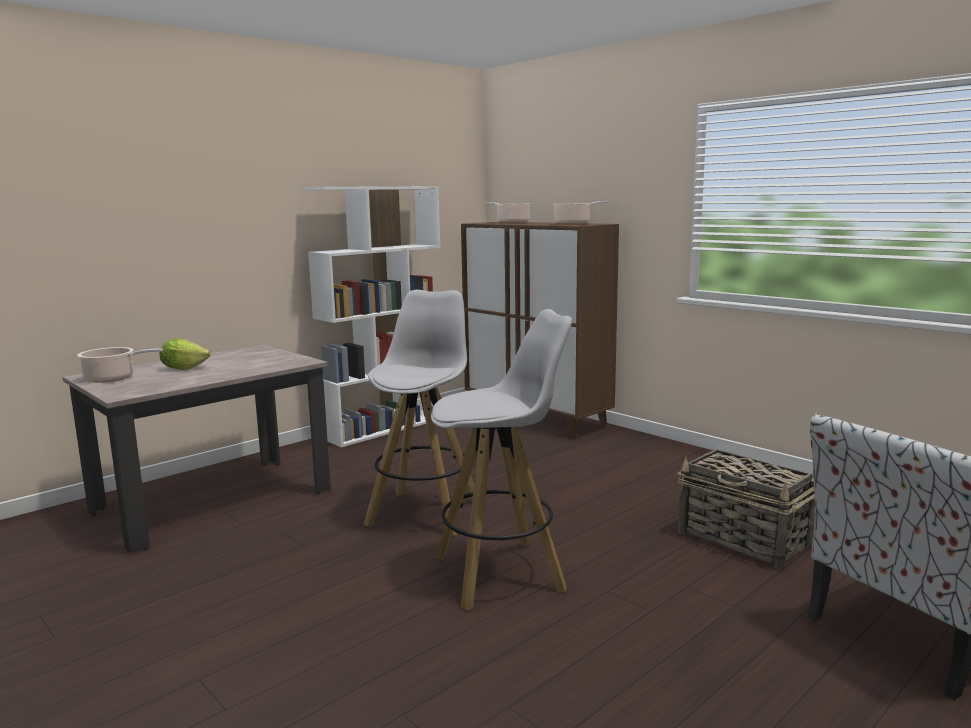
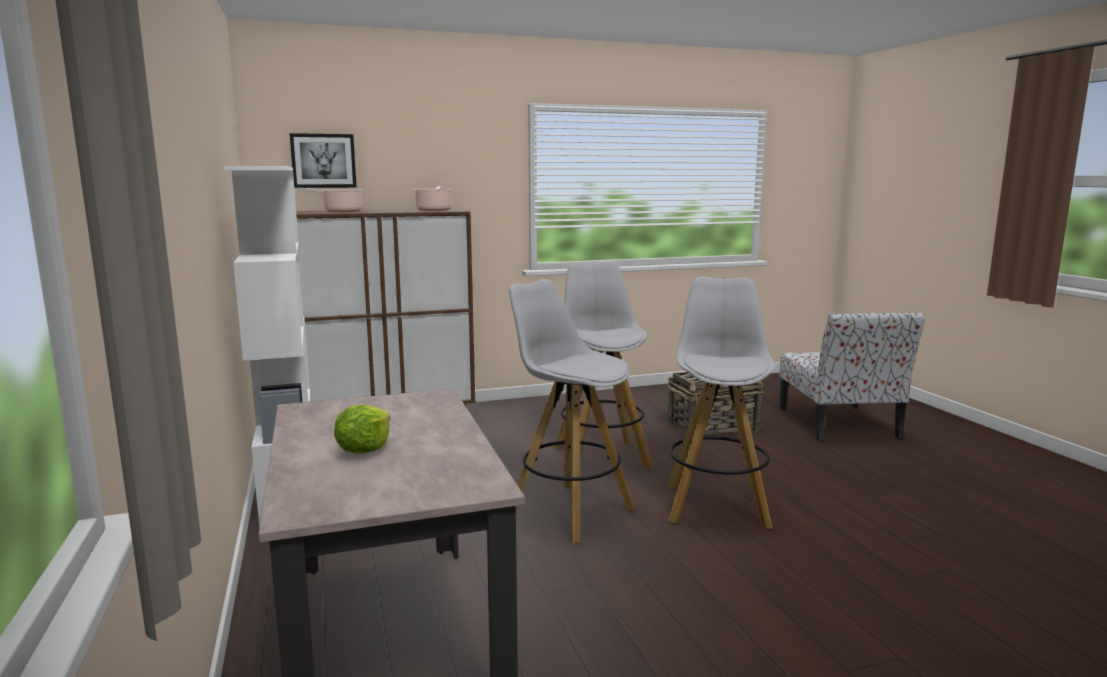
camera: 65 degrees left, 0 degrees up
(113, 378) = (356, 493): cooking pot -> none
(529, 179) = (323, 161): none -> picture
(561, 501) = (601, 457): none -> white stool

